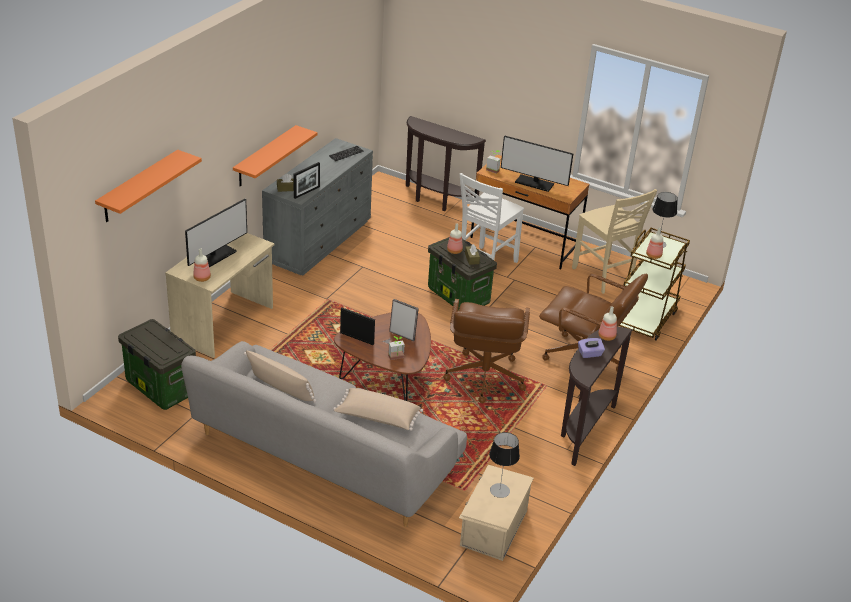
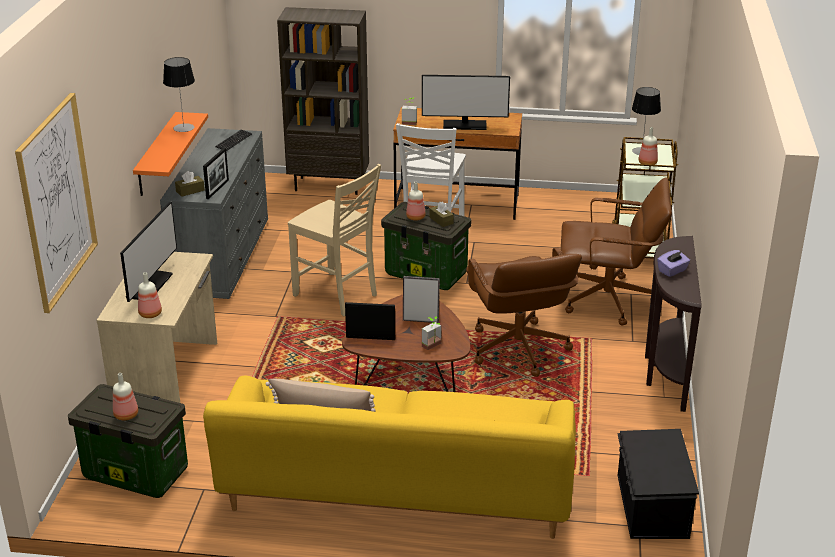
camera: 20 degrees left, 5 degrees down
(138, 187) = (57, 201): orange shelf -> picture
(323, 455) = (397, 488): grey sofa -> yellow sofa
(377, 418) = (465, 415): beige pillow -> none
(436, 201) = (329, 185): brown console table -> brown bookcase
(492, 528) = (651, 506): beige storage box -> black storage box
(499, 490) = (656, 454): table lamp -> table lamp (183, 128)
(604, 276) = (565, 215): beige chair -> beige chair (337, 295)
(607, 336) = (674, 249): bottle -> bottle (126, 414)

